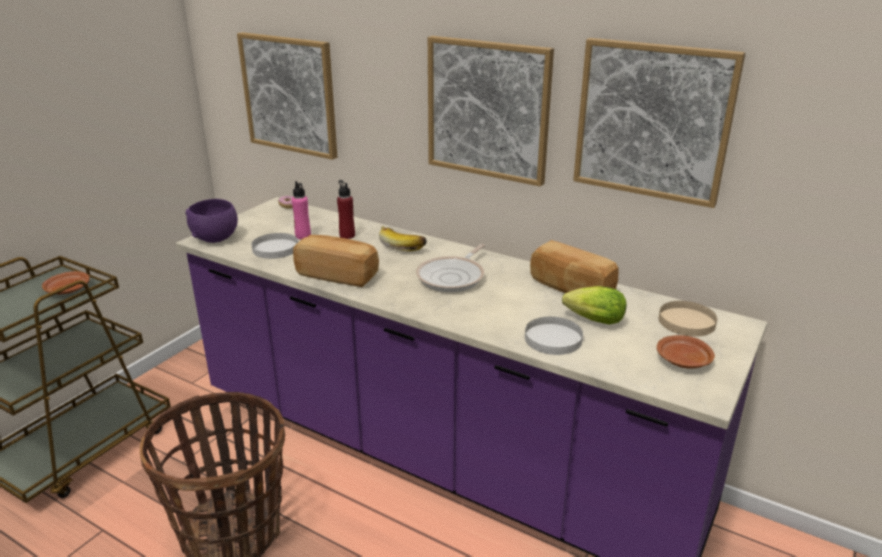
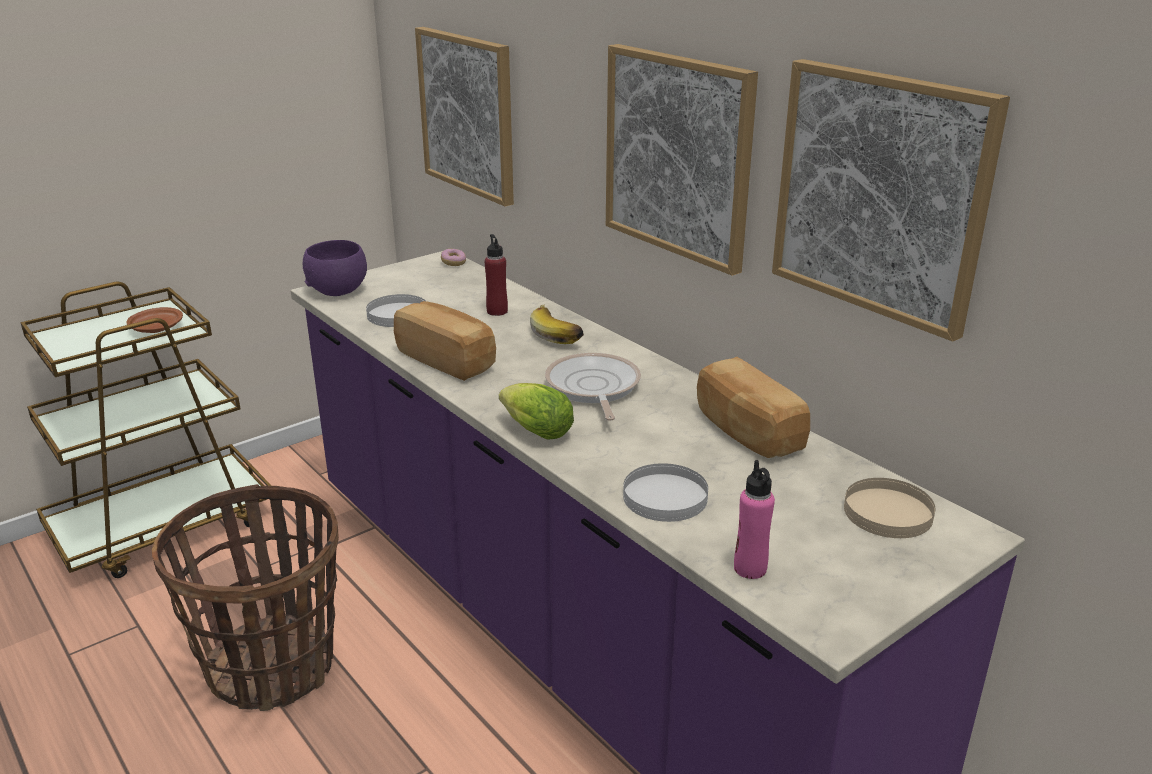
camera: 20 degrees right, 0 degrees up
(303, 236) = (442, 303): pink bottle -> pink bottle (750, 568)
(453, 277) = (593, 388): frying pan -> frying pan turned 120 degrees clockwise
(591, 320) = (741, 482): lettuce -> lettuce (533, 430)
(683, 360) = (836, 567): brown plate -> none

